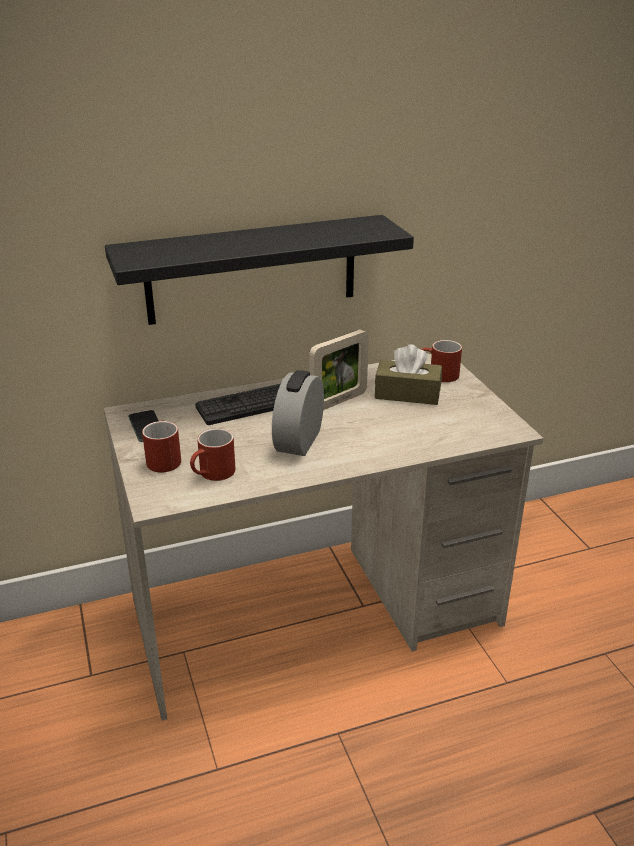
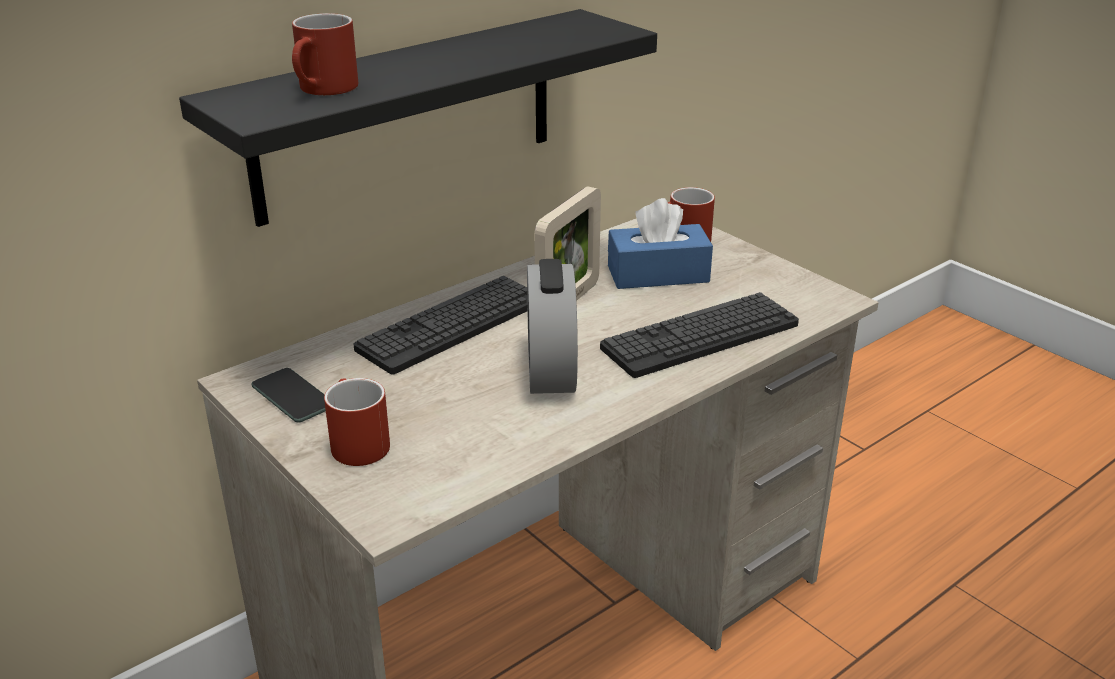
camera: 20 degrees left, 0 degrees up
(213, 474) = (454, 450): red mug -> red mug (324, 90)
(406, 437) = (700, 336): none -> keyboard
(407, 394) = (658, 274): brown tissue box -> blue tissue box

